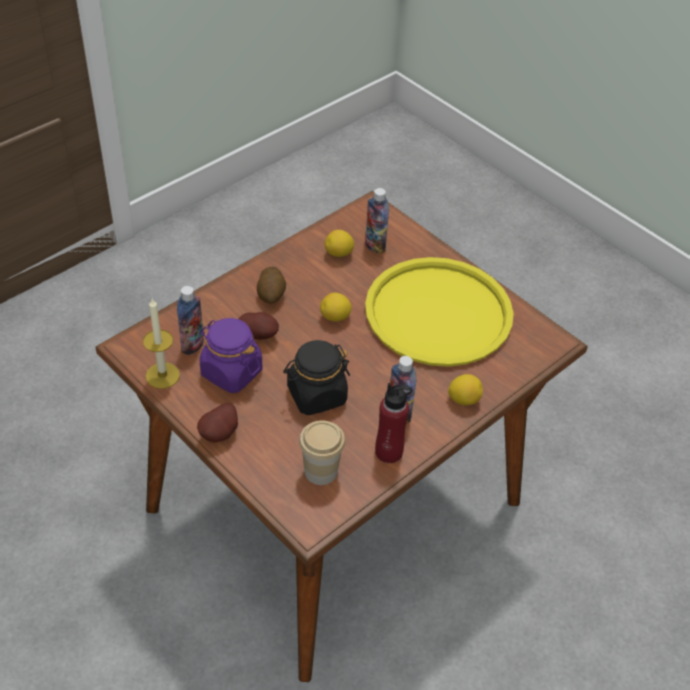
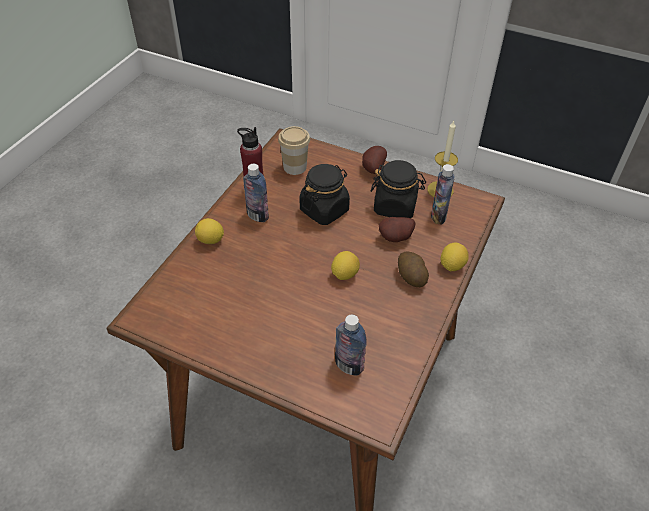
camera: 160 degrees right, 0 degrees up
(231, 372) = (395, 206): purple jar -> black jar
(339, 254) = (379, 342): lemon -> lemon (452, 265)
(438, 313) = (255, 310): yellow tray -> none

